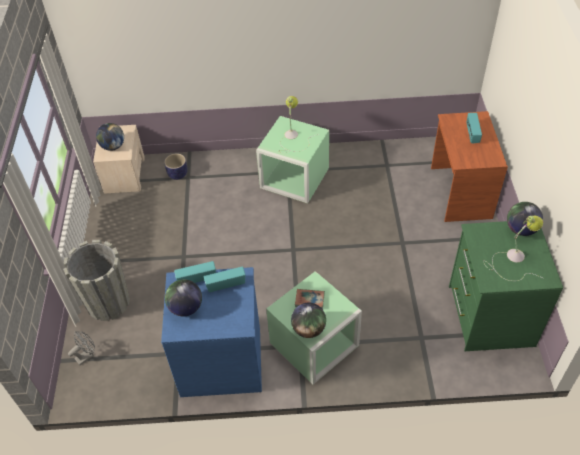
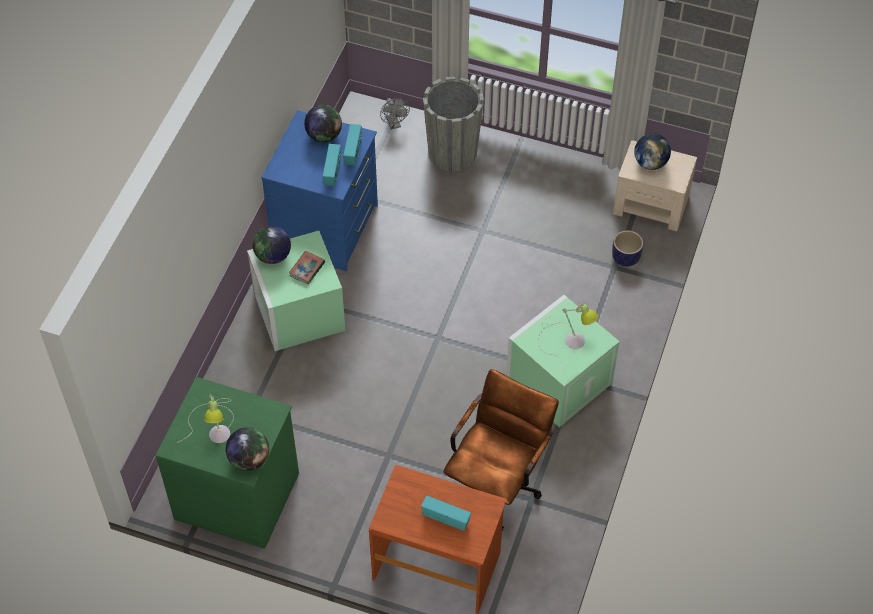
camera: 110 degrees right, 5 degrees up
(385, 183) = (497, 482): none -> brown office chair

